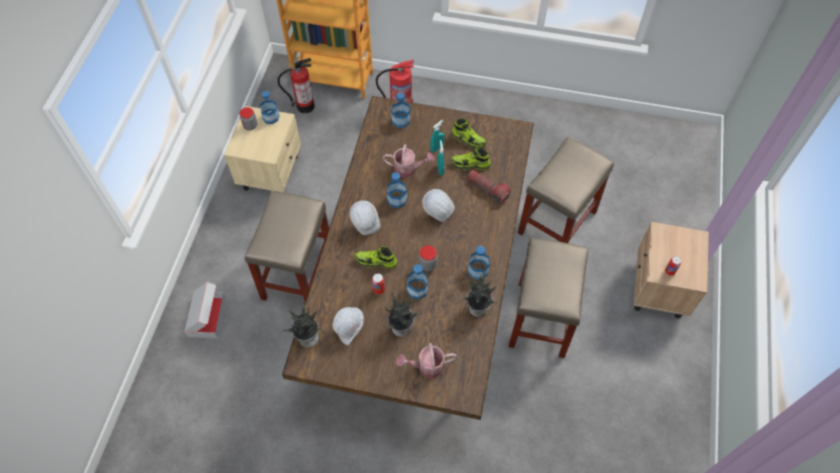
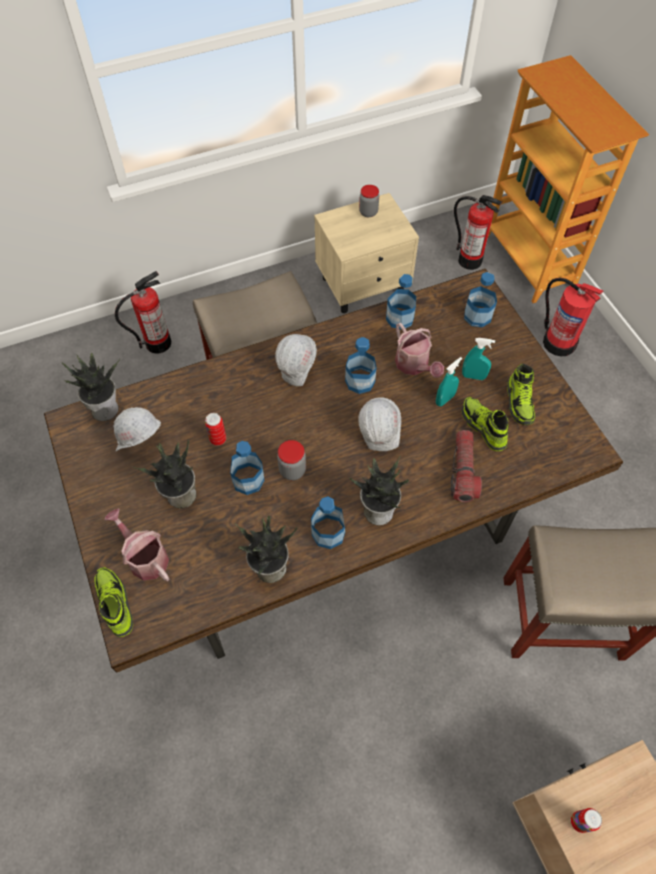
camera: 55 degrees right, 0 degrees up
(207, 316) = (158, 343): cardboard box -> fire extinguisher
(270, 117) = (395, 221): bottle -> bottle (400, 318)
(376, 262) = (255, 413): shoe -> shoe (115, 604)
(482, 240) = (378, 510): none -> potted plant
(541, 320) = (402, 685): beige stool -> none

